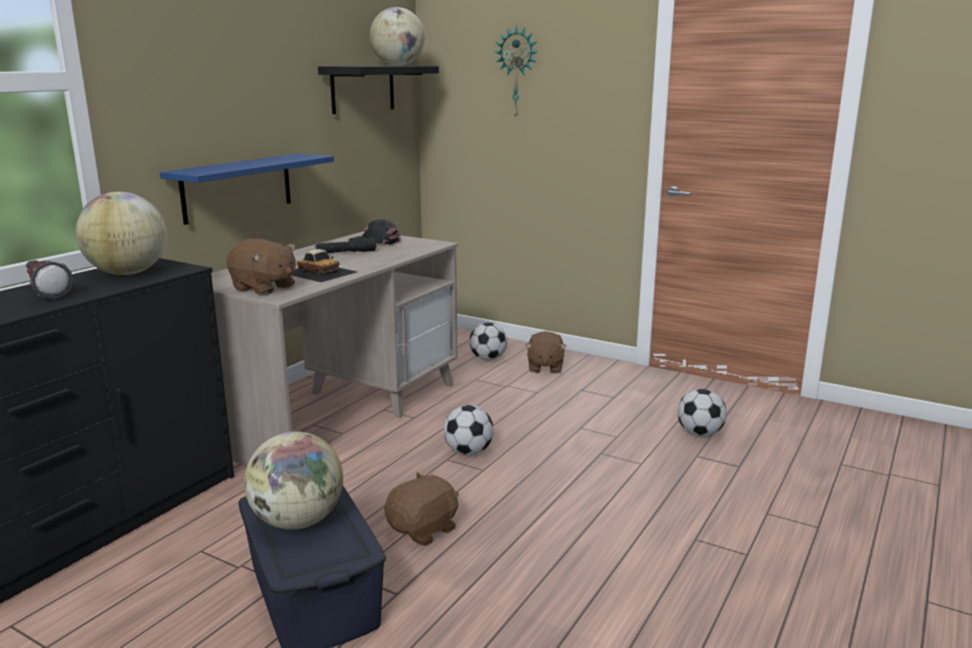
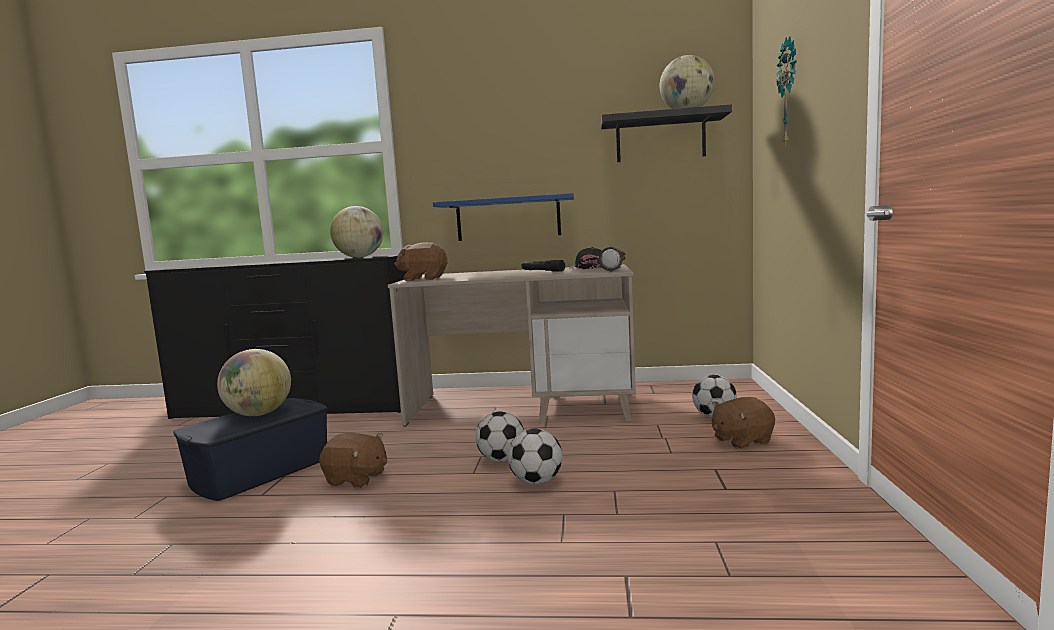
camera: 65 degrees right, 10 degrees down
(45, 291) = (313, 259): flashlight -> flashlight (616, 269)
(264, 288) = (423, 279): brown plush toy -> brown plush toy turned 90 degrees clockwise
(319, 272) = (478, 276): toy car -> none
(699, 434) = (699, 565): football -> football (536, 482)

